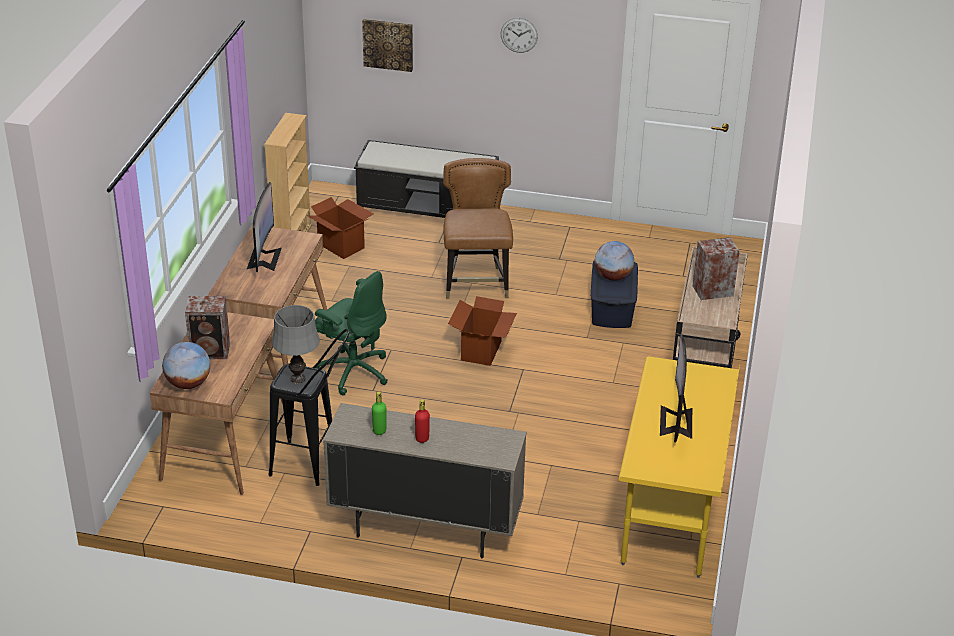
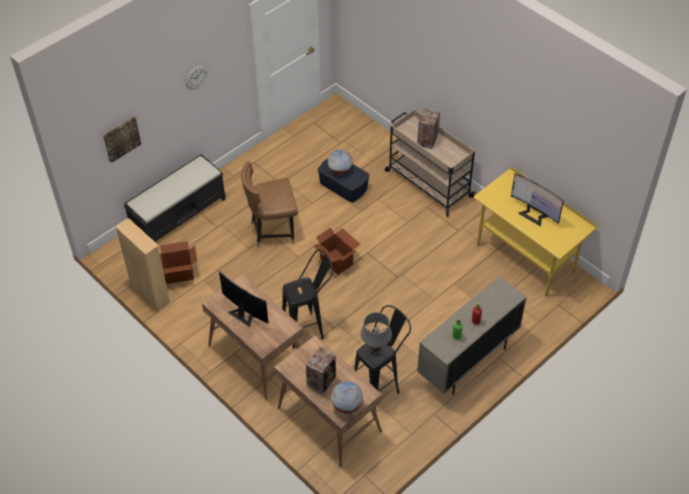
camera: 55 degrees left, 15 degrees up
(353, 371) = (309, 328): green office chair -> black stool
(476, 283) = (272, 231): brown chair -> brown chair turned 45 degrees counterclockwise

